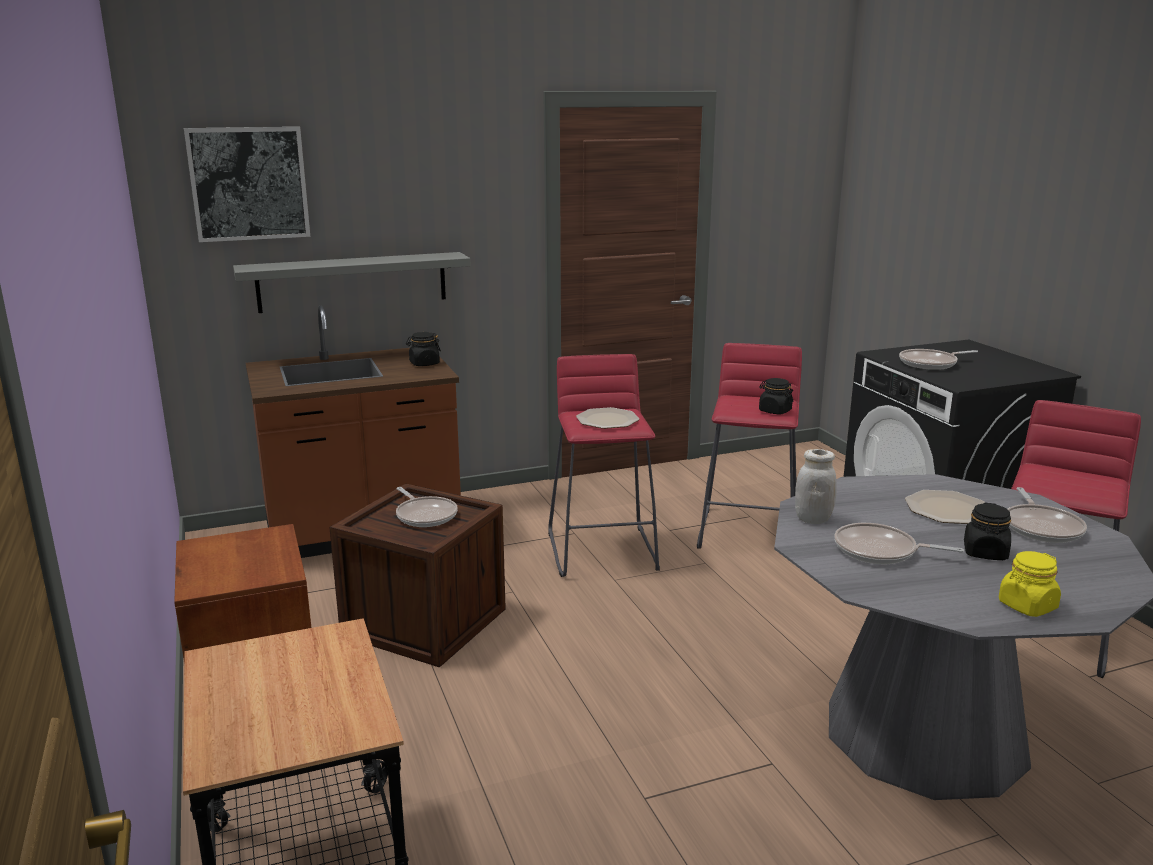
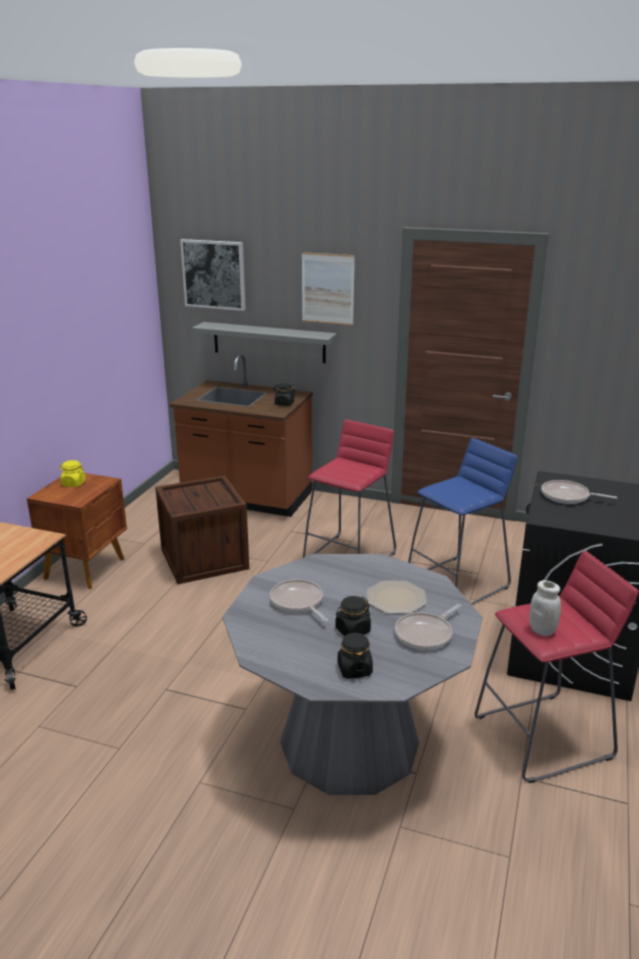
camera: 40 degrees right, 5 degrees up
(425, 515) = (206, 496): frying pan -> none
(443, 187) = (327, 289): none -> picture
(608, 420) = (347, 470): plate -> none
(749, 532) = (458, 583): red stool -> blue stool
(774, 411) = (463, 498): black jar -> black jar (354, 669)
(813, 519) = (306, 570): white jar -> white jar (542, 630)
(1027, 606) = (301, 665): yellow jar -> yellow jar (73, 483)

